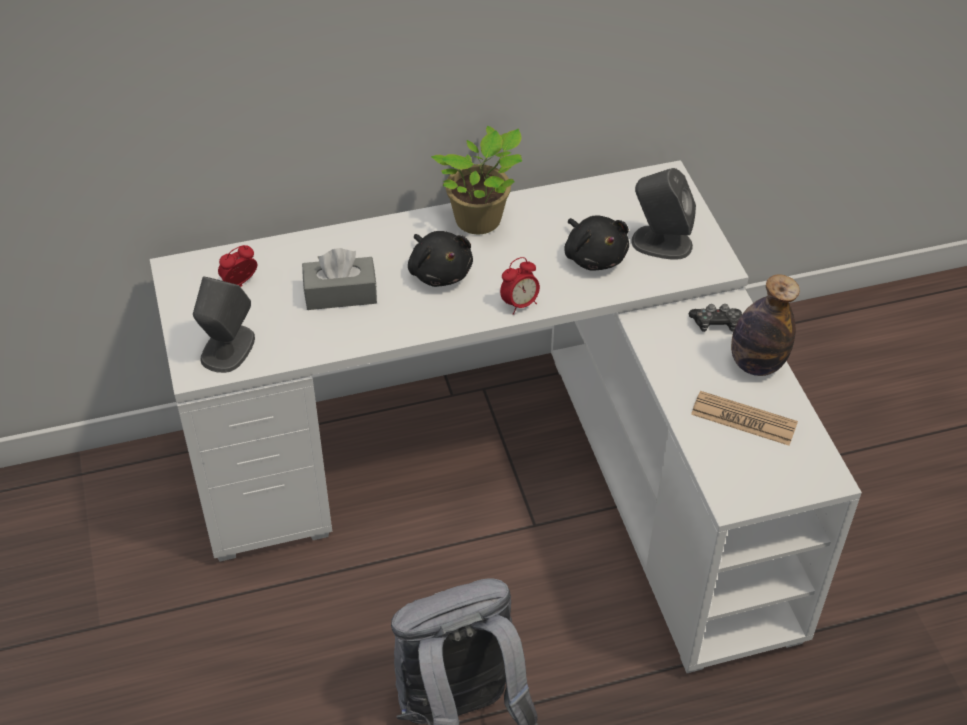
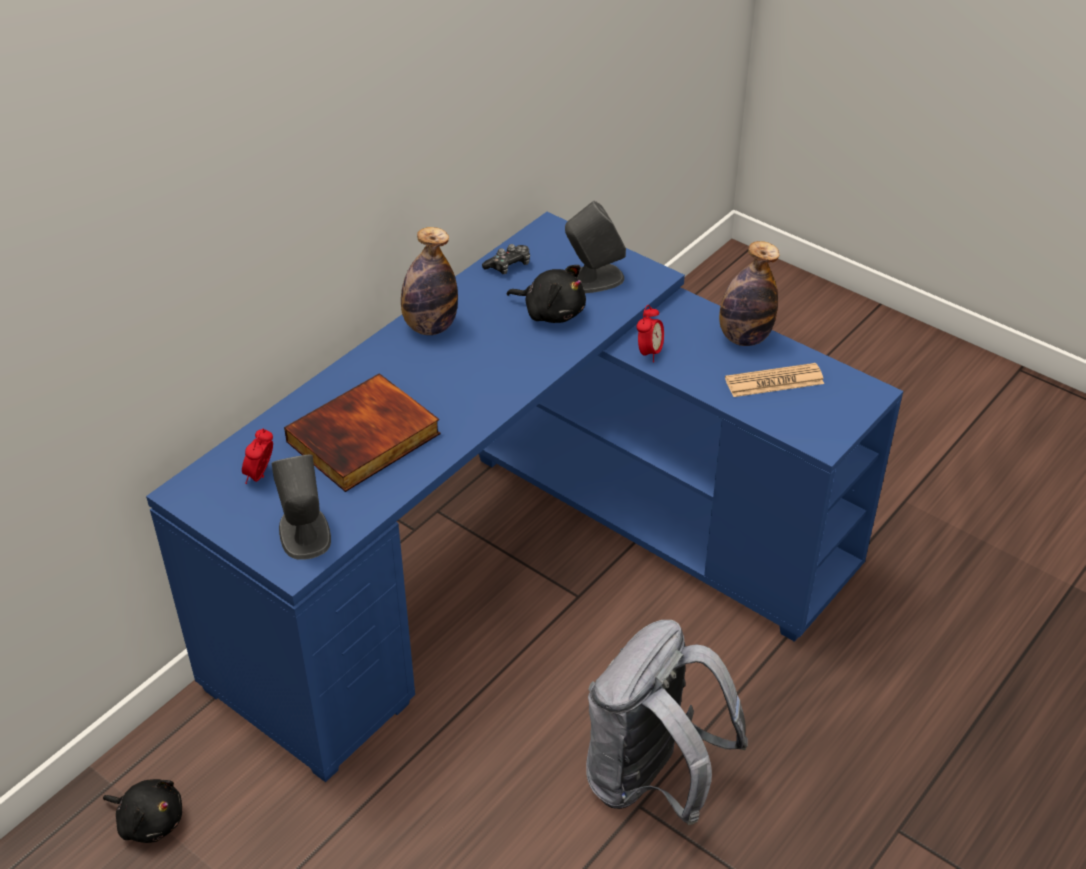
camera: 35 degrees left, 5 degrees down
(340, 294) = (364, 439): grey tissue box -> book
(439, 272) = (434, 382): black plush toy -> black plush toy (149, 820)
(481, 221) = (430, 327): potted plant -> bottle
(515, 474) = (526, 565): white desk -> blue desk
(520, 304) = (528, 375): alarm clock -> alarm clock (649, 353)
(716, 323) = (686, 323): game controller -> game controller (508, 265)

